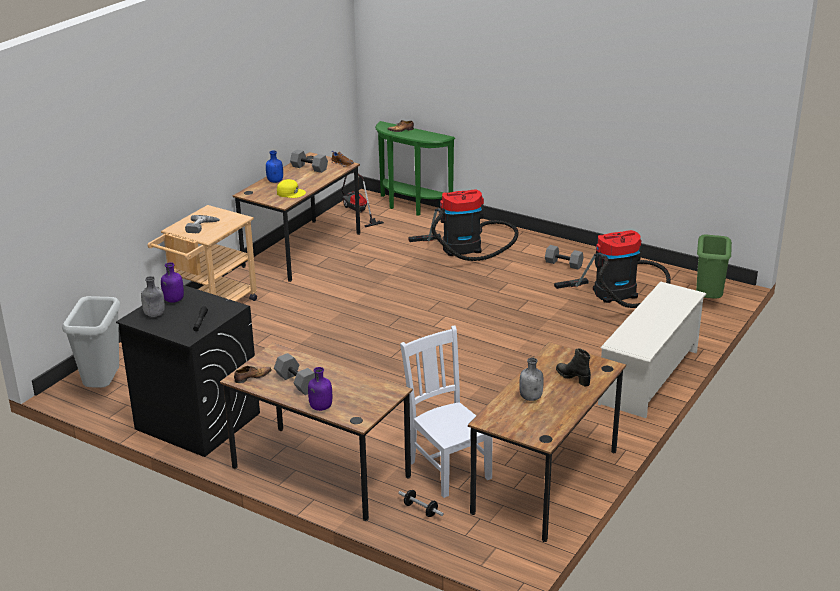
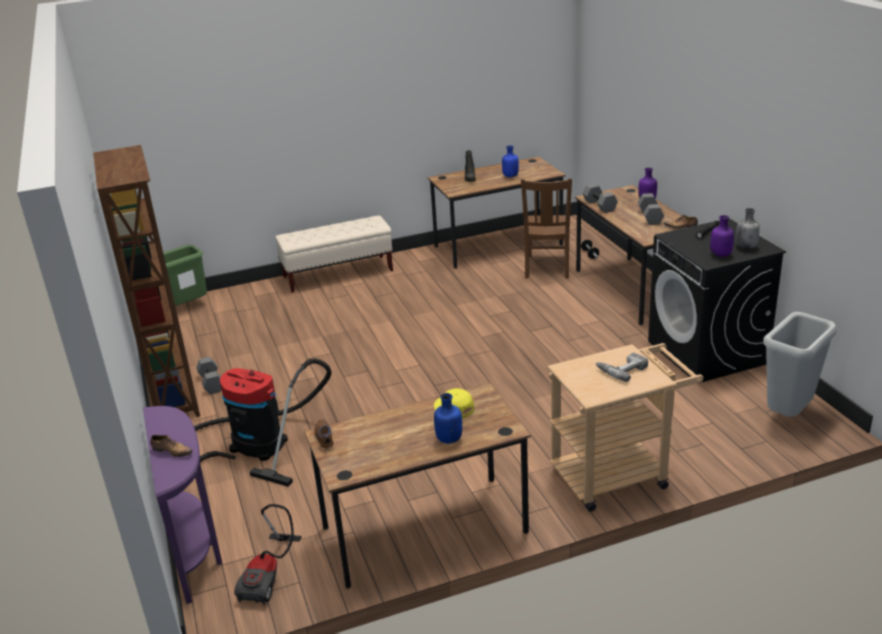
camera: 140 degrees left, 0 degrees up
(308, 168) = (376, 449): grey dumbbell -> grey dumbbell (600, 205)
(411, 207) = (197, 550): green console table -> purple console table
(447, 468) = (547, 267): white chair -> brown chair
(531, 397) = (510, 176): grey bottle -> blue bottle
(571, 250) = (175, 395): none -> brown bookcase
(619, 292) = (229, 338): vacuum cleaner -> none
(649, 377) = (338, 274): white shoe rack -> beige bench

